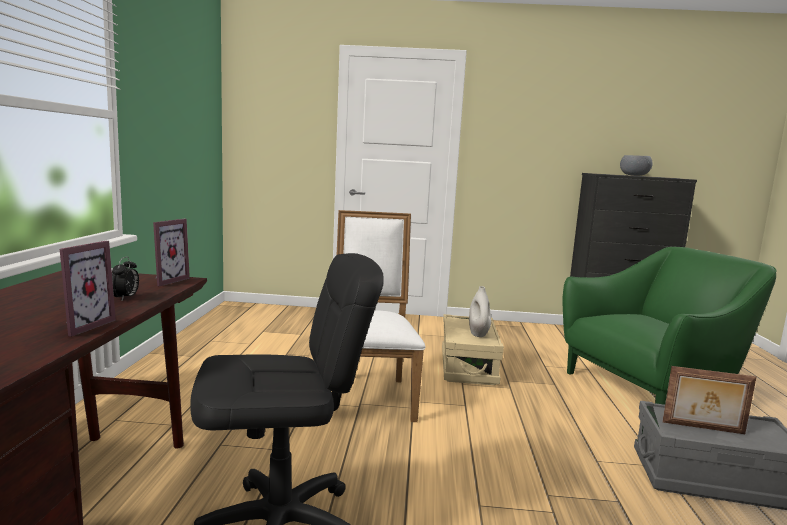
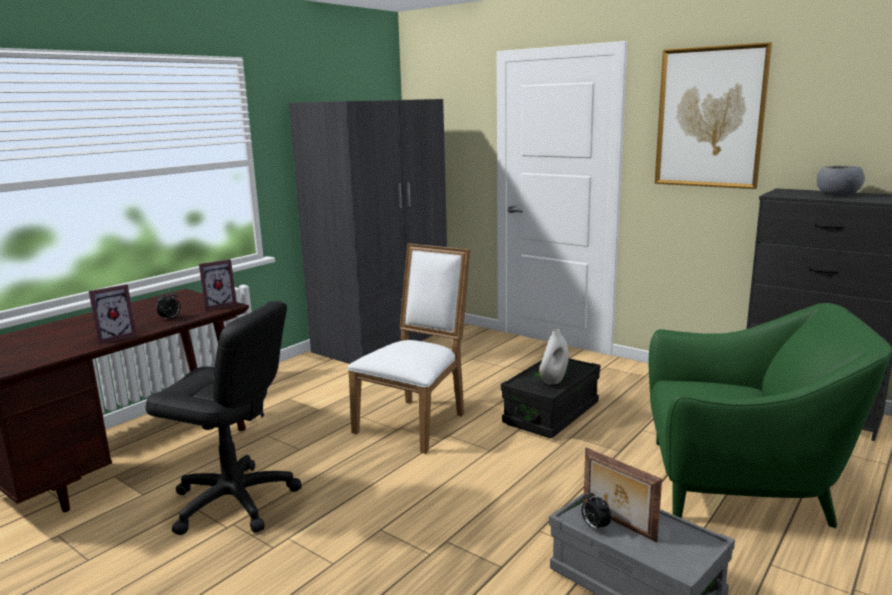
camera: 35 degrees right, 5 degrees up
(231, 329) = (383, 340): none -> grey wardrobe
(468, 366) = (551, 413): beige storage box -> black storage box
(533, 117) = (710, 117): none -> picture
(696, 435) = (594, 527): none -> alarm clock

